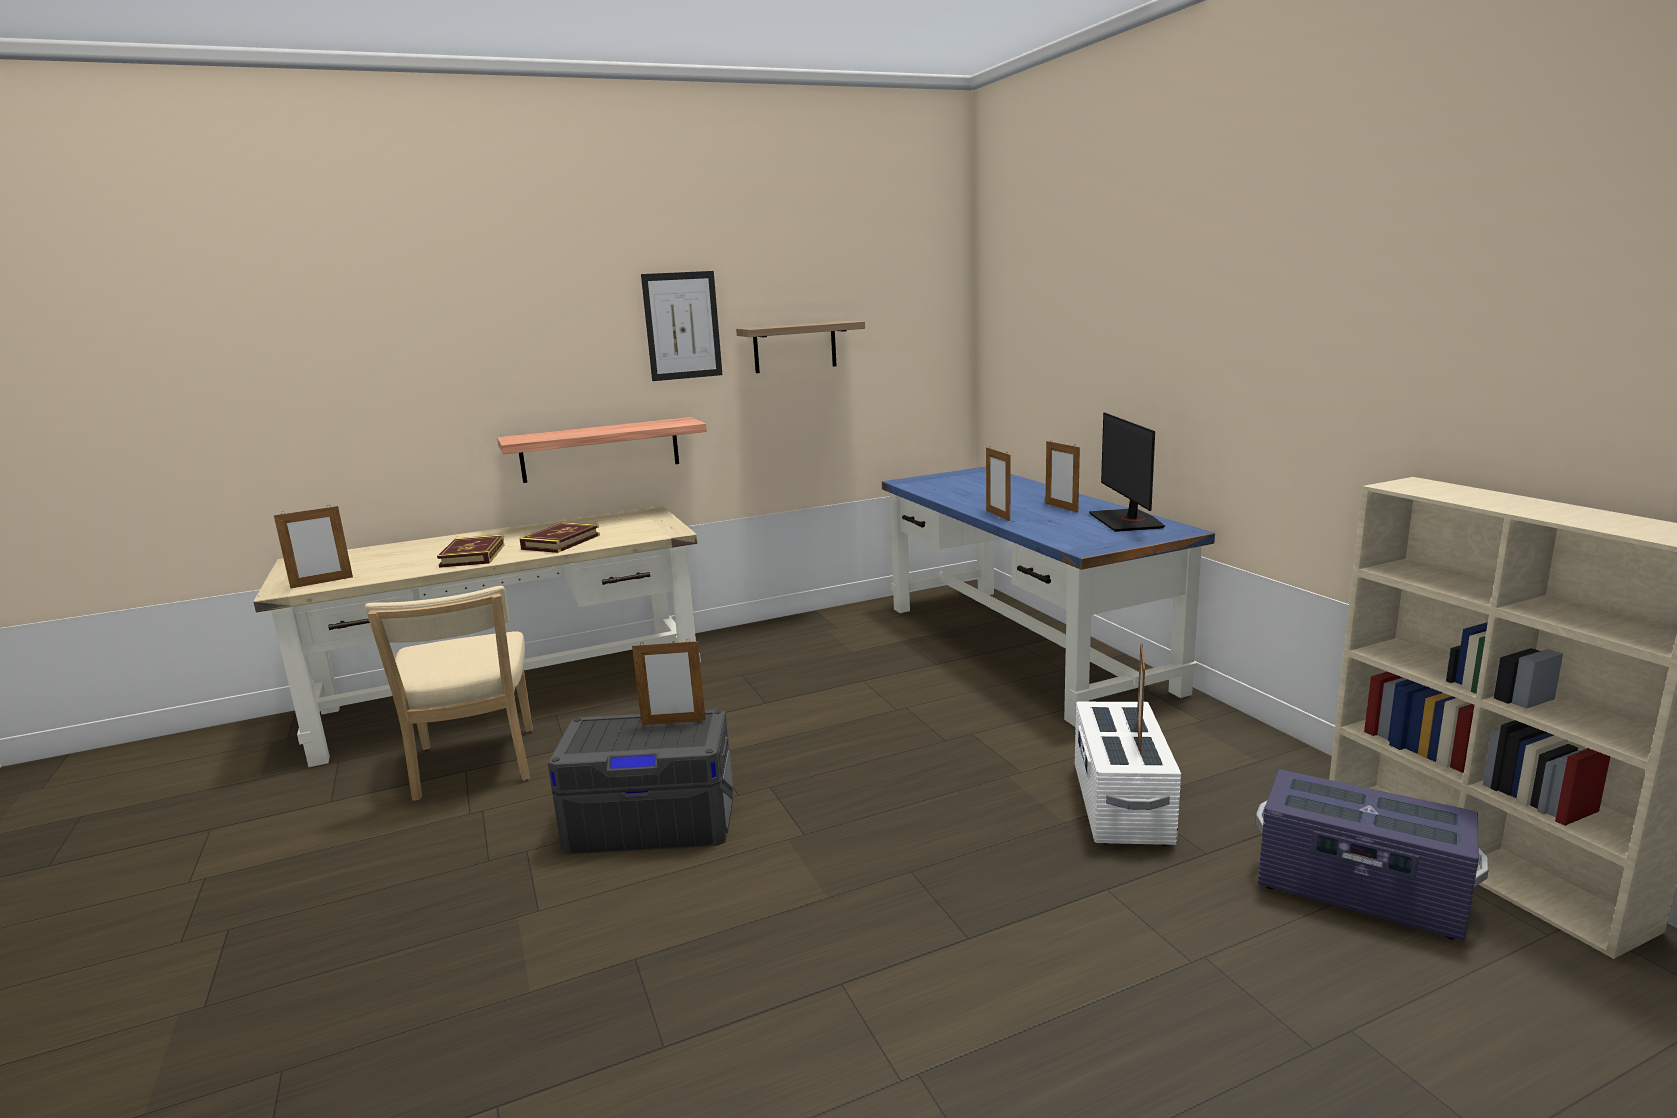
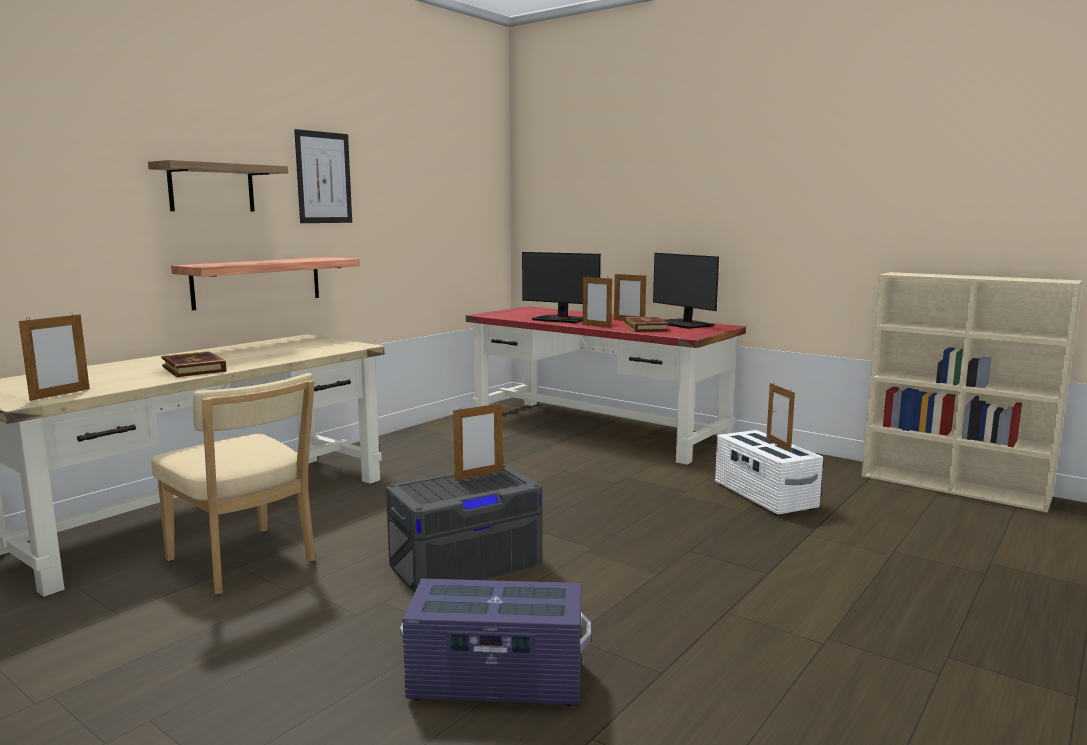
camera: 30 degrees left, 5 degrees down
(561, 542) = (266, 356): book -> book (645, 328)
(795, 347) = (401, 204): shelf -> shelf (211, 188)
(977, 498) = (561, 319): none -> monitor
(1024, 646) = (598, 429): blue desk -> red desk
(1359, 892) = (924, 510): purple storage box -> purple storage box (497, 681)

